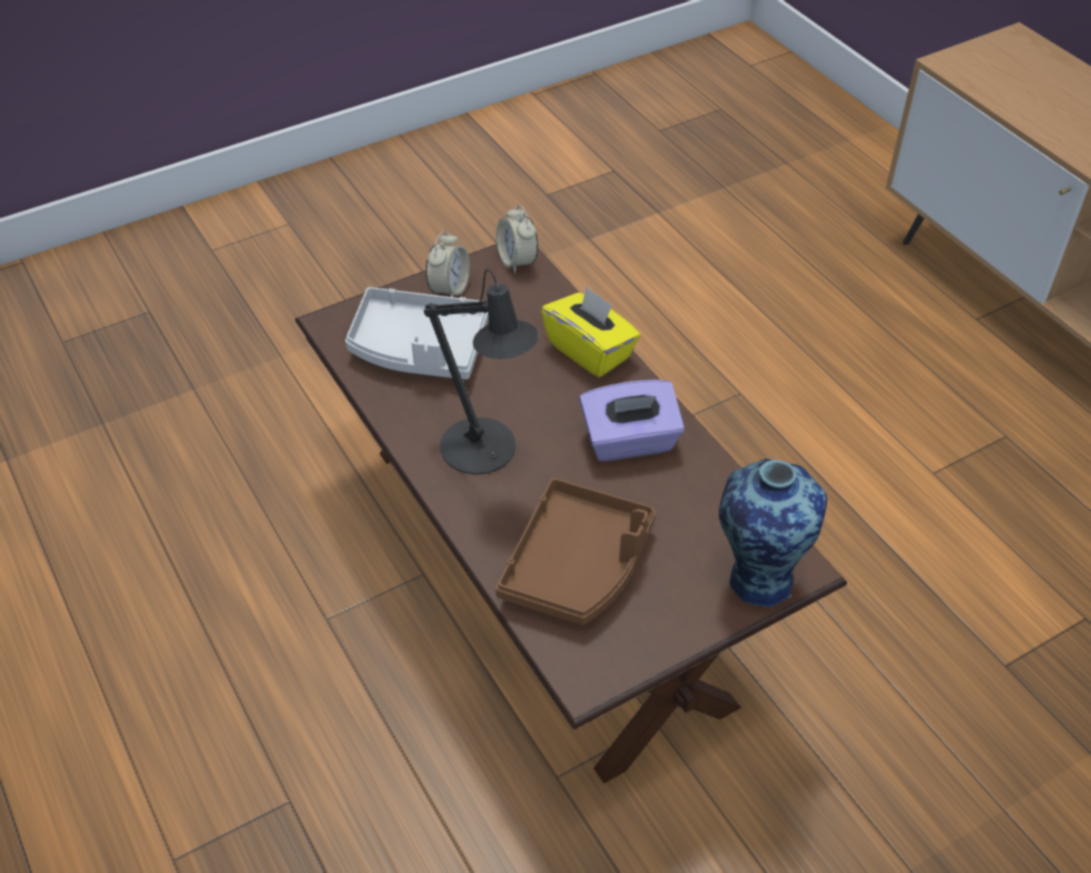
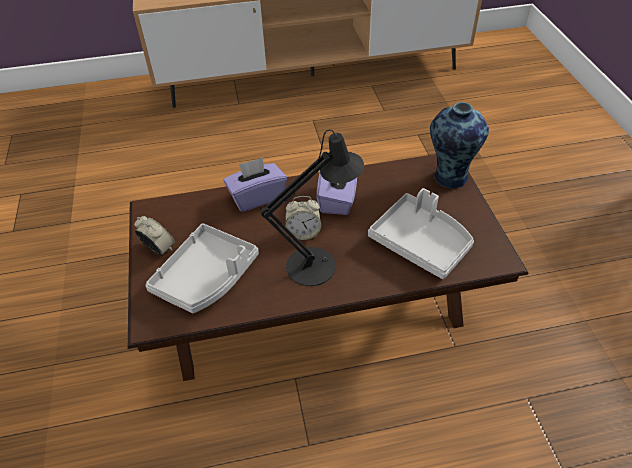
camera: 70 degrees left, 0 degrees up
(517, 261) = (156, 210): alarm clock -> alarm clock (303, 233)
(577, 565) = (421, 243): brown tray -> grey tray
(590, 351) = (256, 197): yellow tissue box -> purple tissue box

